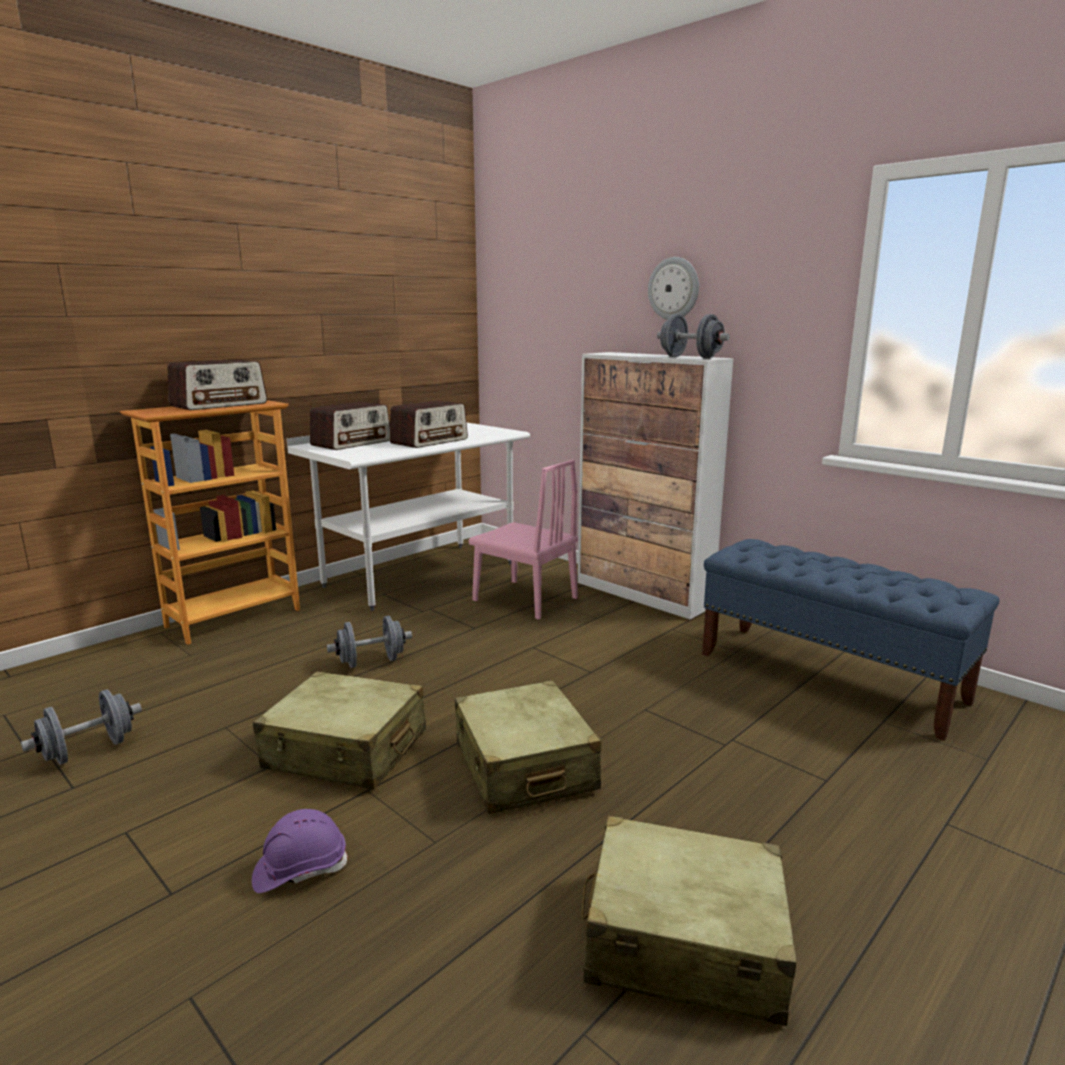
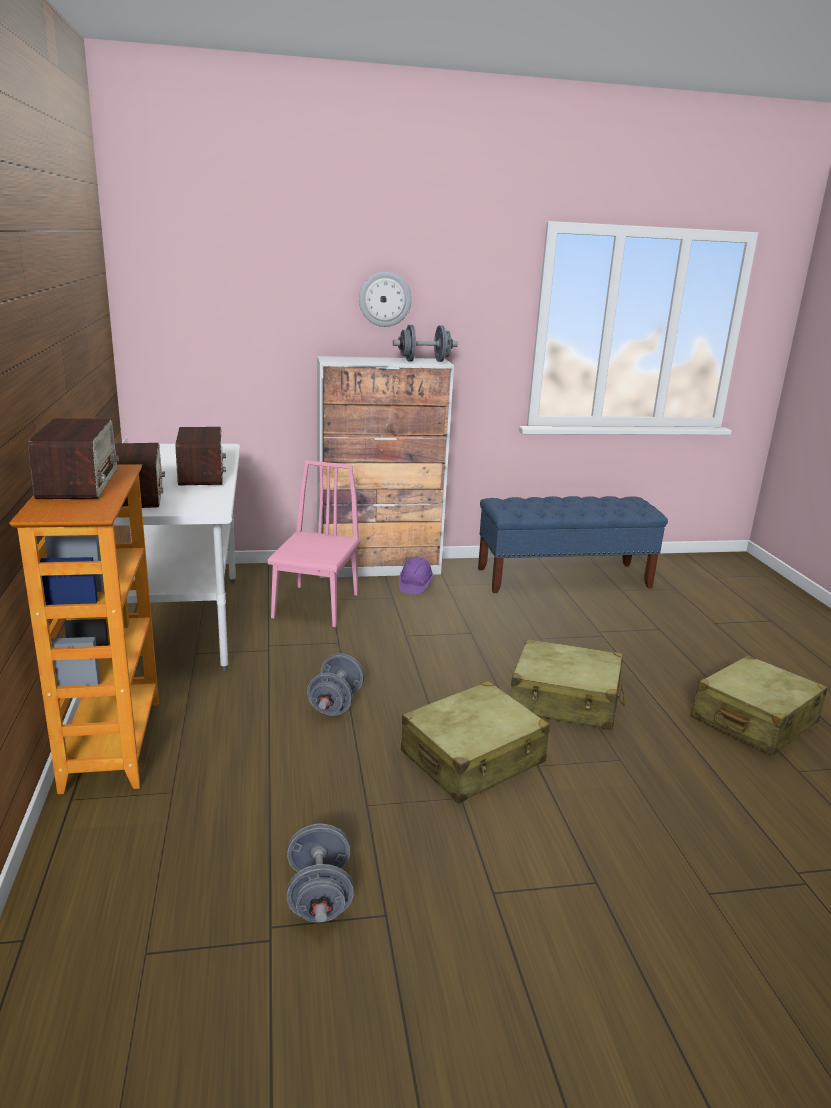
camera: 55 degrees left, 5 degrees up
(300, 869) = (610, 819): purple hard hat -> purple hard hat (415, 585)
(525, 599) = (316, 605): pink chair -> pink chair turned 60 degrees counterclockwise

